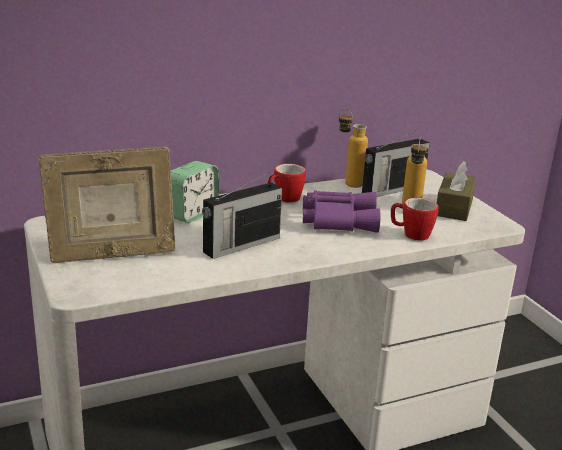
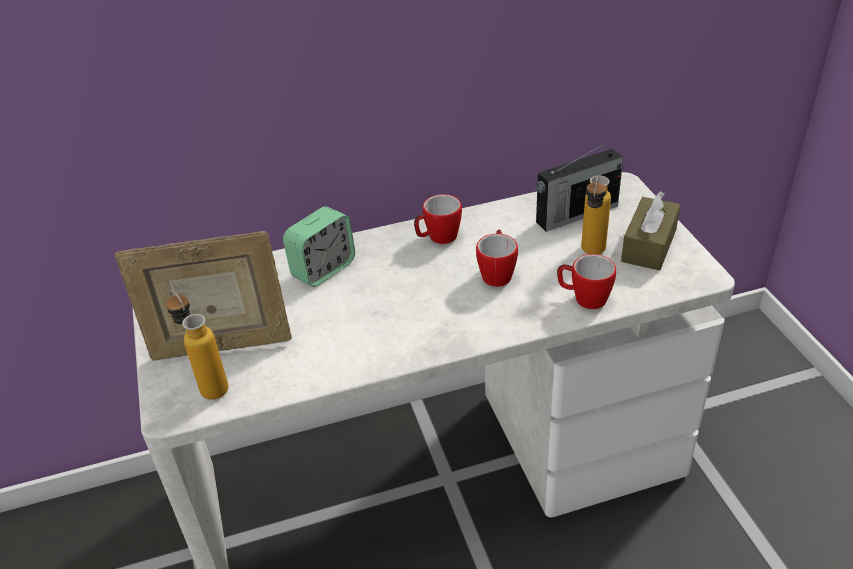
camera: 10 degrees right, 15 degrees up
(240, 245) = (371, 323): radio -> none
(338, 219) = (497, 273): purple binoculars -> mug
(348, 182) = (522, 203): bottle -> bottle (208, 384)

